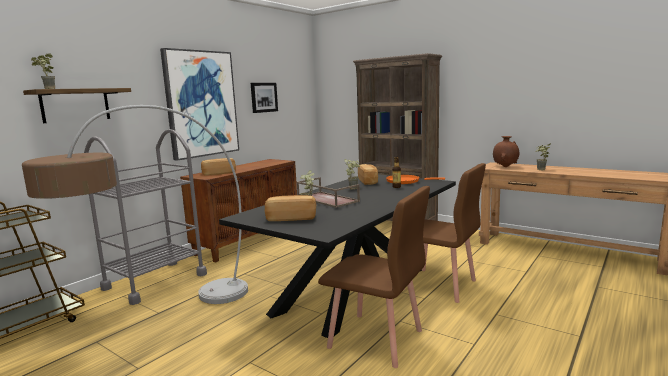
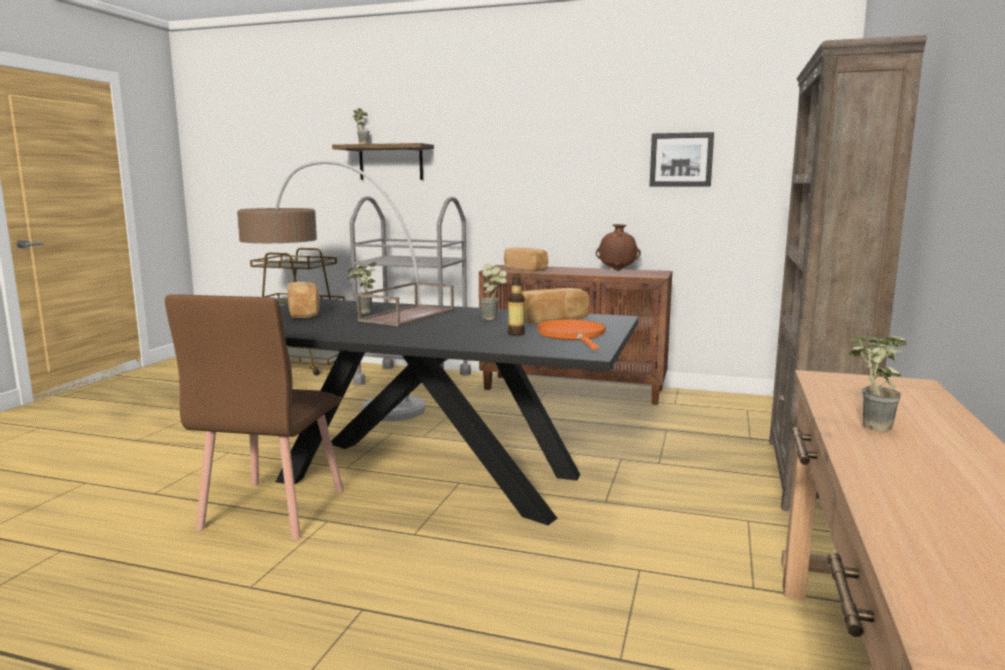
camera: 70 degrees right, 0 degrees up
(201, 104) = (549, 167): picture -> none
(439, 285) = (477, 544): brown chair -> none
(505, 167) = (862, 392): brown vase -> brown vase (617, 270)

